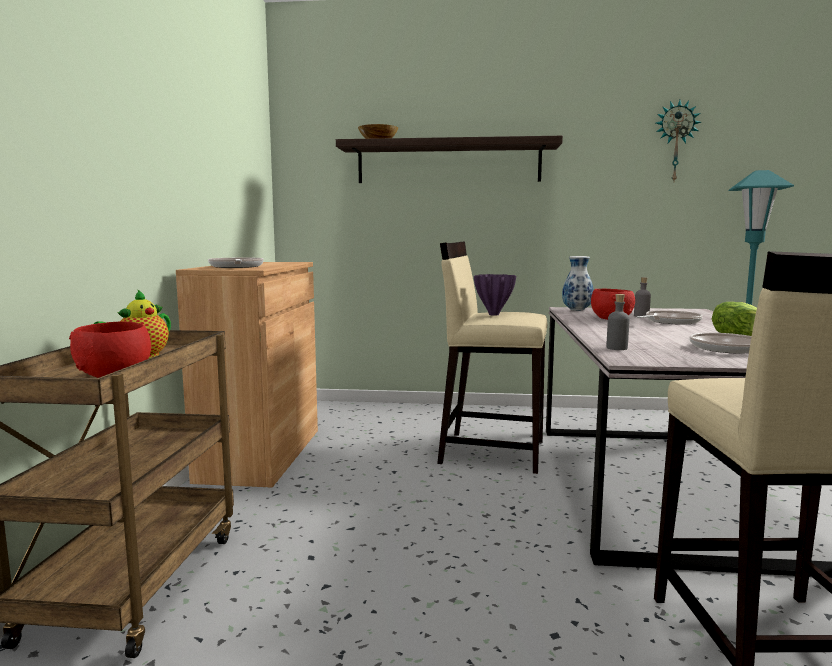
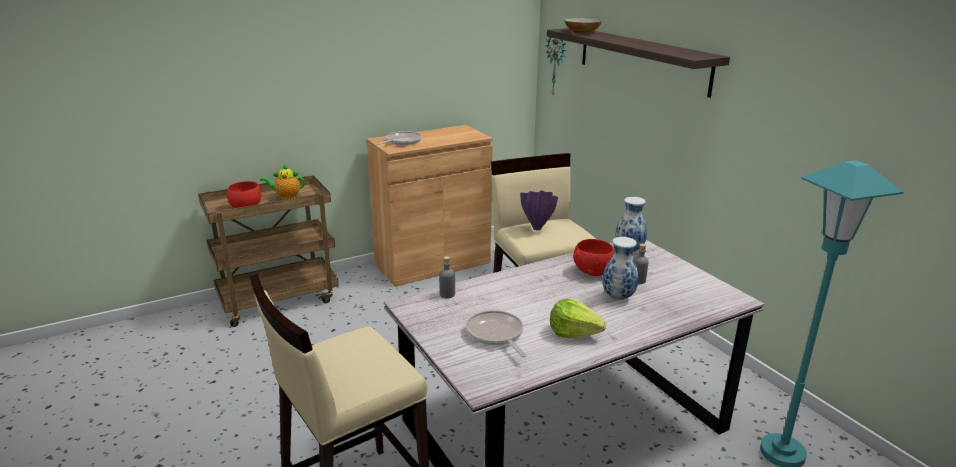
camera: 55 degrees right, 15 degrees up
(670, 322) = (617, 297): frying pan -> vase
(675, 141) = (856, 82): wall clock -> wall clock (557, 62)

